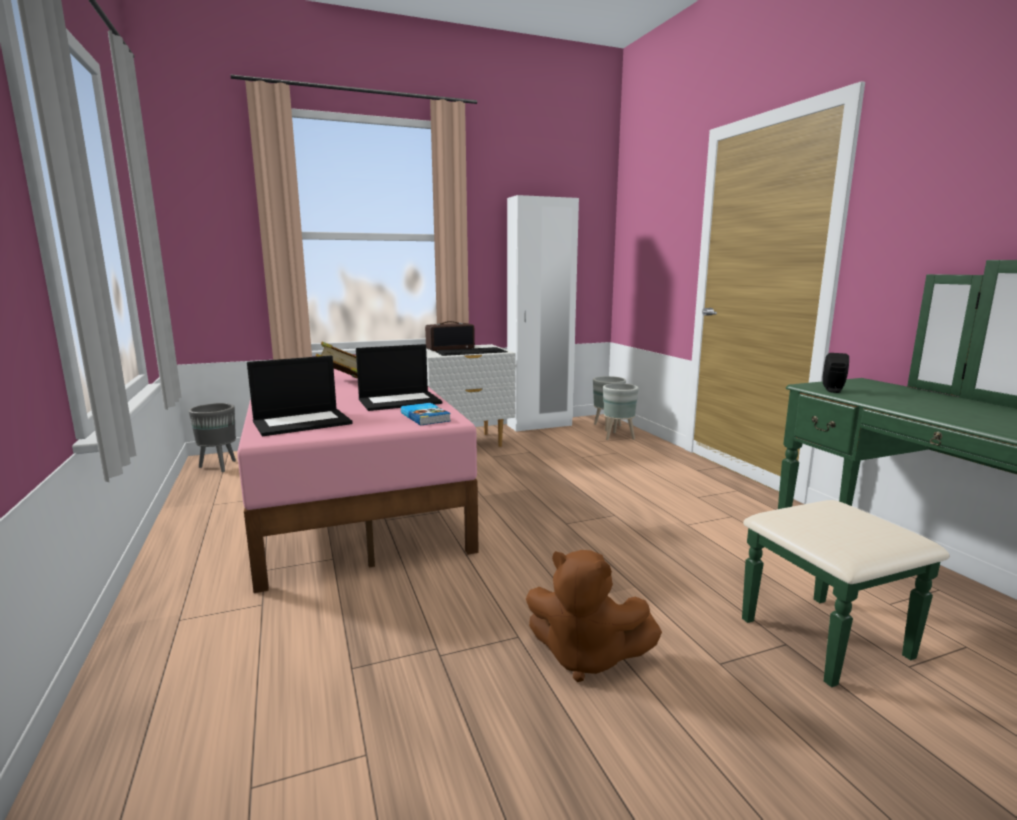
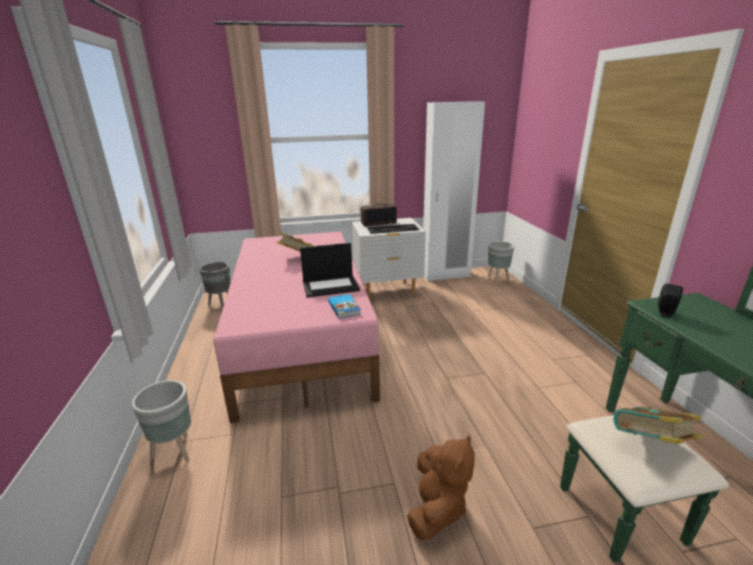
camera: 10 degrees right, 10 degrees up
(303, 422) = (260, 309): laptop -> none
(585, 657) = (437, 508): brown plush toy -> brown plush toy turned 105 degrees counterclockwise
(618, 437) = (504, 291): grey planter -> grey planter (176, 451)
(850, 523) = (650, 445): none -> book

